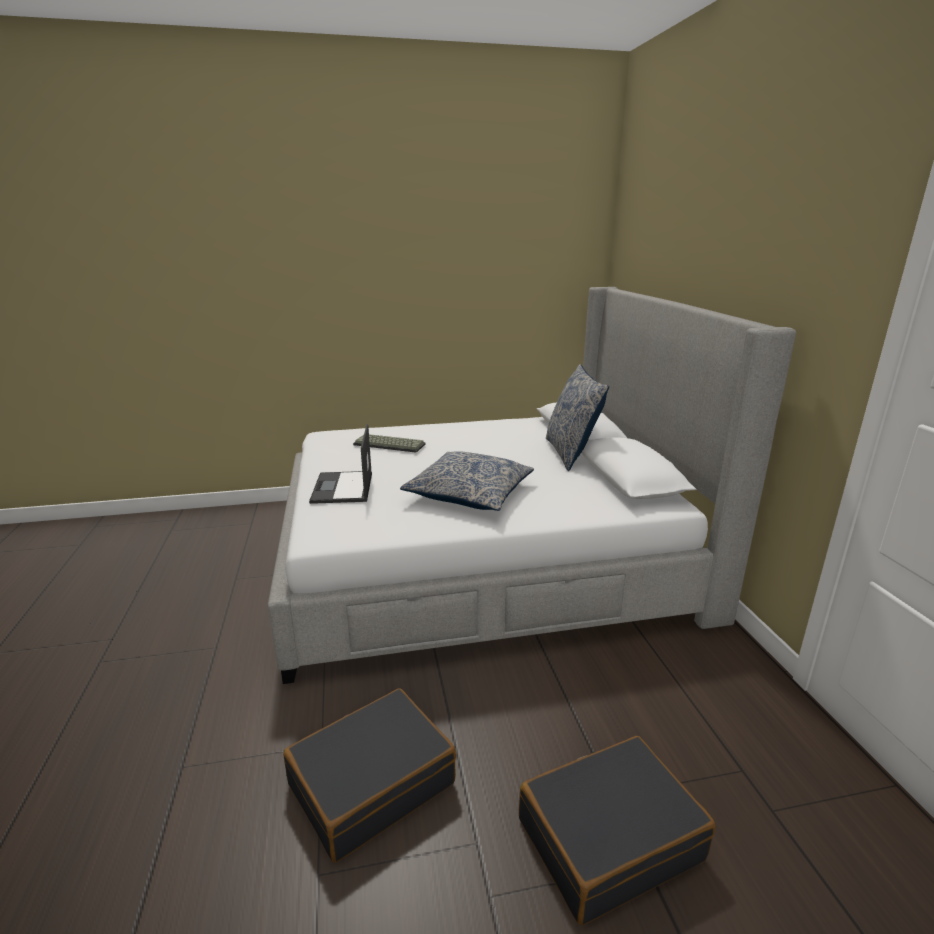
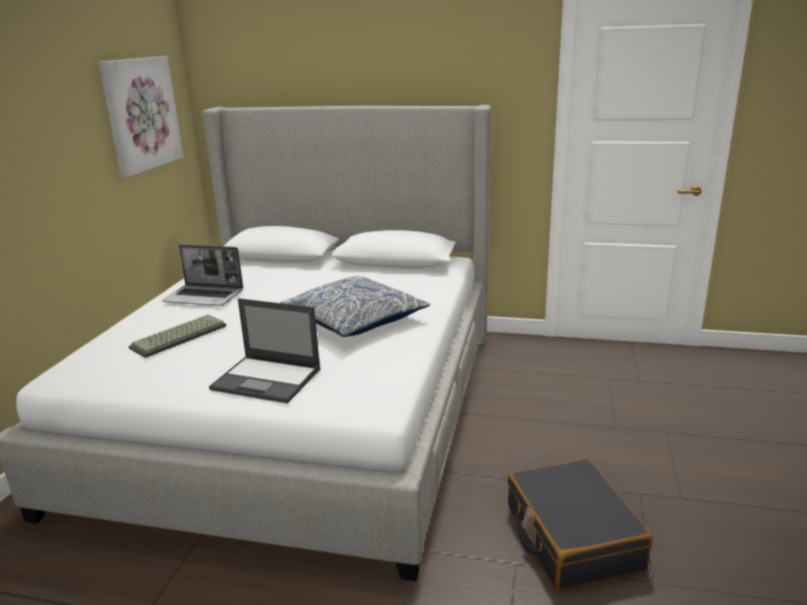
camera: 65 degrees left, 0 degrees up
(465, 433) = (205, 297): none -> laptop
(532, 282) = (141, 114): none -> picture
(571, 453) = (320, 267): pillow -> none
(608, 838) = (646, 439): black suitcase -> none

